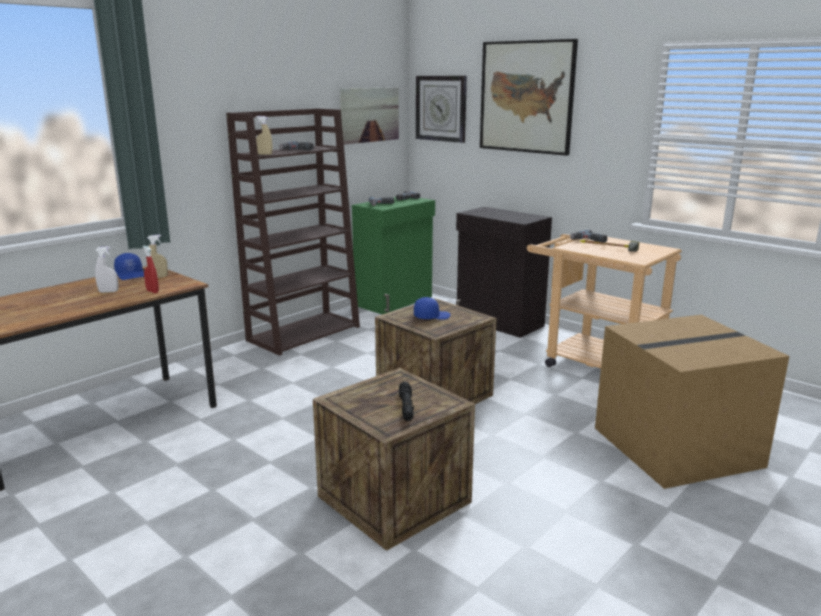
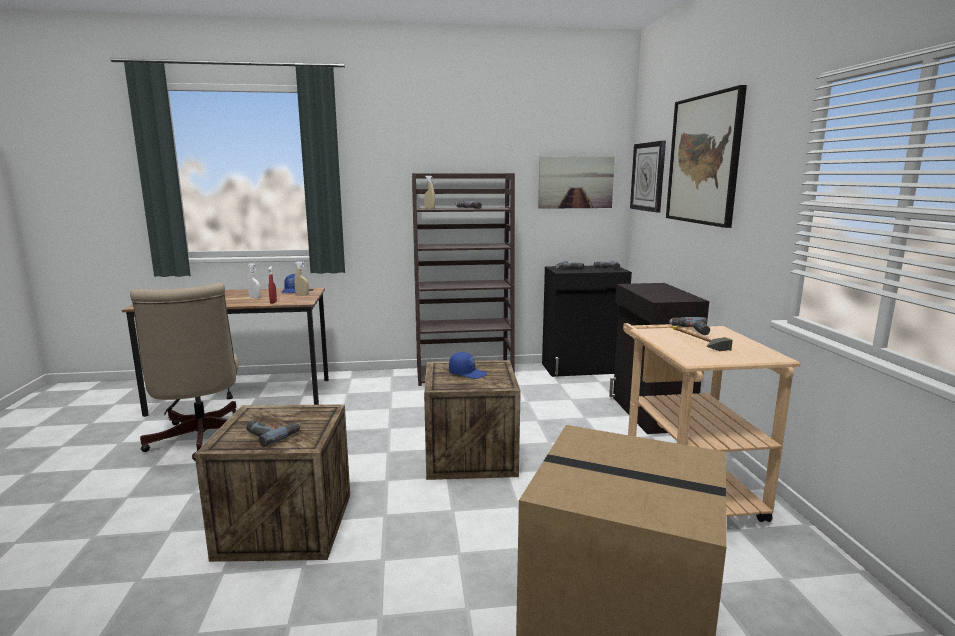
camera: 40 degrees right, 5 degrees down
(147, 481) = (200, 440): none -> beige office chair
(395, 301) = (582, 368): green cabinet -> black cabinet
(406, 407) = (272, 434): black flashlight -> power drill

